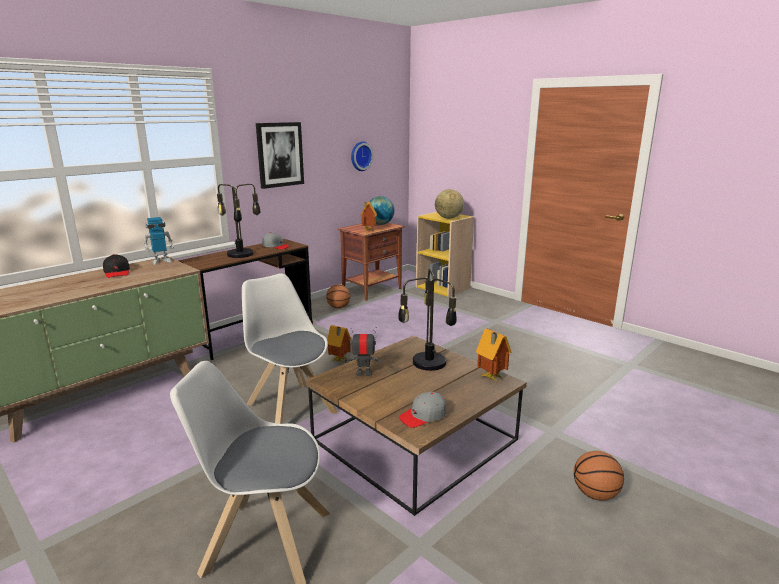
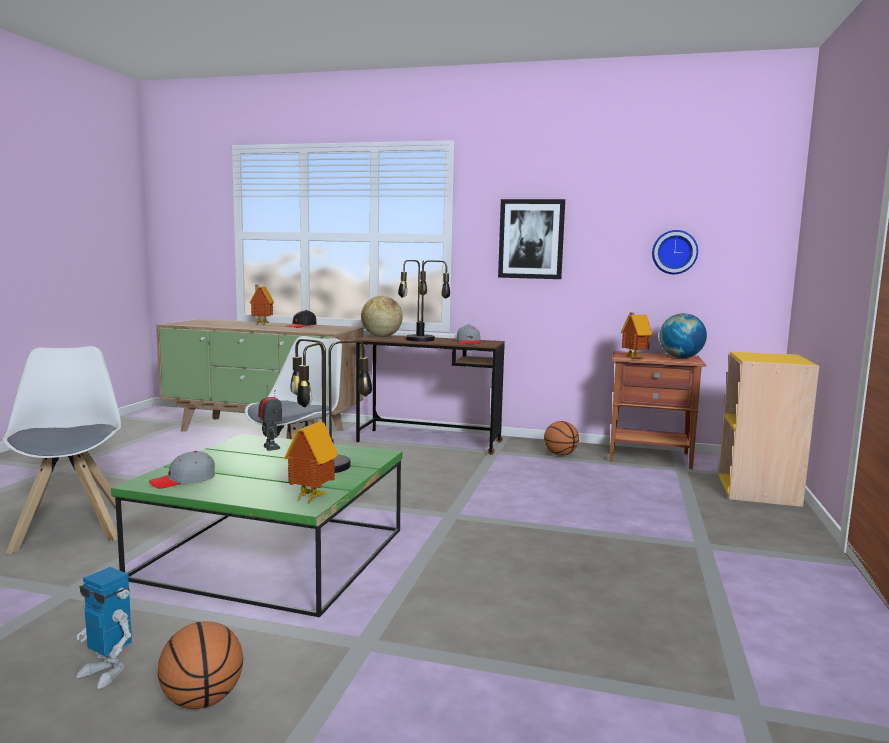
camera: 60 degrees right, 10 degrees down
(161, 261) = (345, 327): toy robot -> toy robot (106, 671)
(339, 360) = (420, 483): toy house -> toy house (261, 324)
(416, 439) = (274, 554): brown coffee table -> green coffee table
(423, 416) = (183, 480): grey cap -> grey cap turned 60 degrees counterclockwise
(448, 218) = (761, 359): globe -> globe (381, 337)

